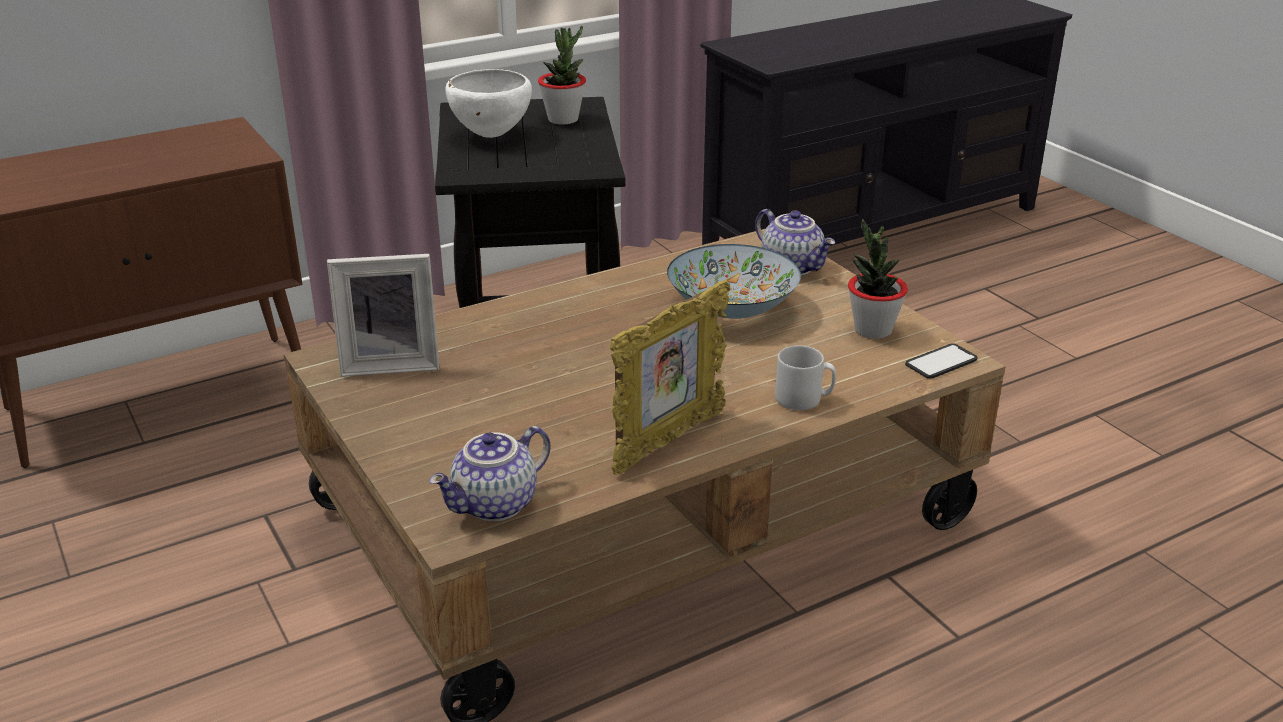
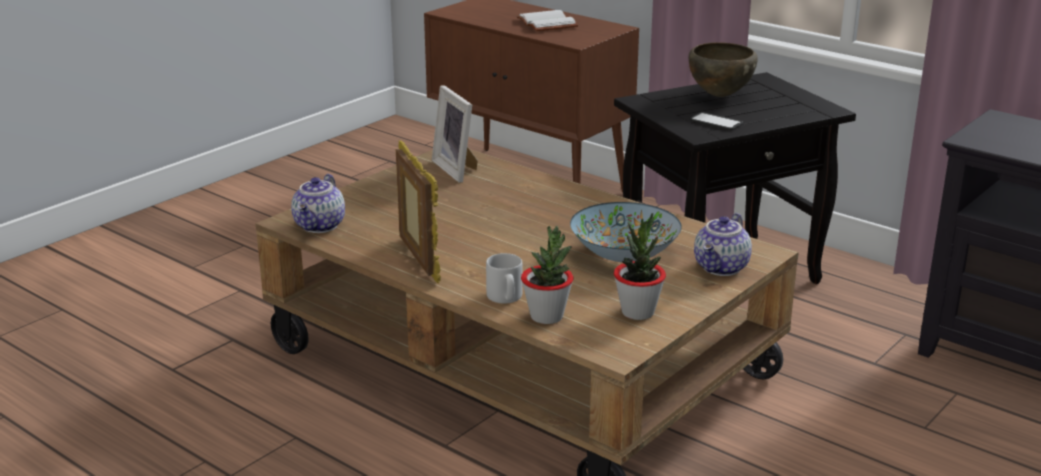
camera: 70 degrees right, 5 degrees down
(145, 157) = (549, 23): none -> white book
(490, 136) = (719, 95): white bowl -> brown bowl
(495, 506) = (320, 226): teapot -> teapot turned 105 degrees counterclockwise
(563, 119) = (783, 109): potted plant -> potted plant (547, 316)
(668, 441) = (418, 261): picture frame -> picture frame turned 135 degrees counterclockwise
(941, 362) = (606, 345): phone -> phone (716, 122)

